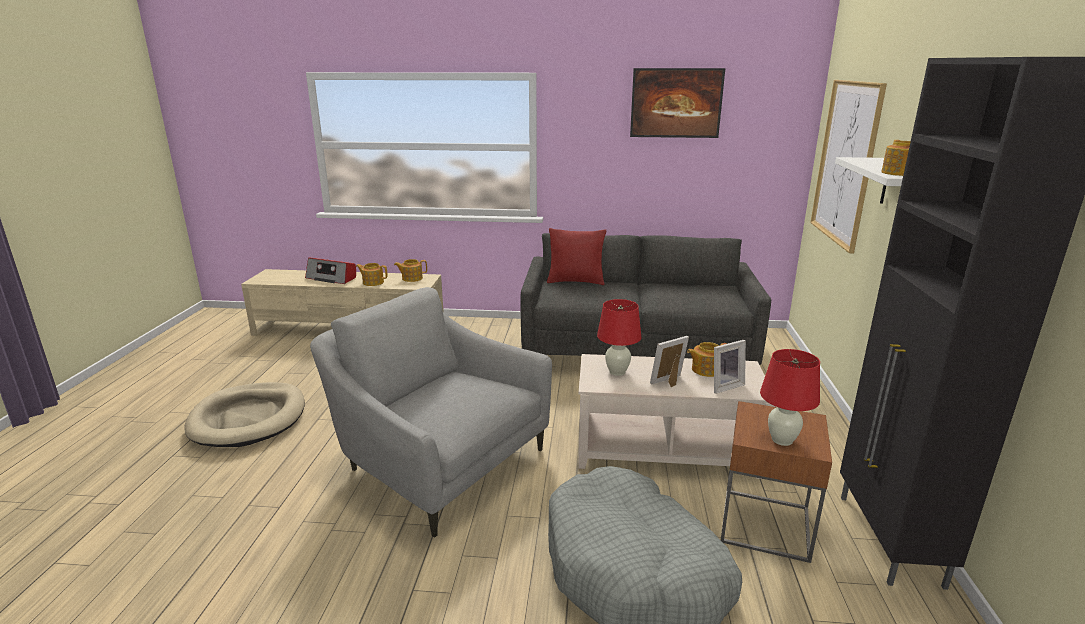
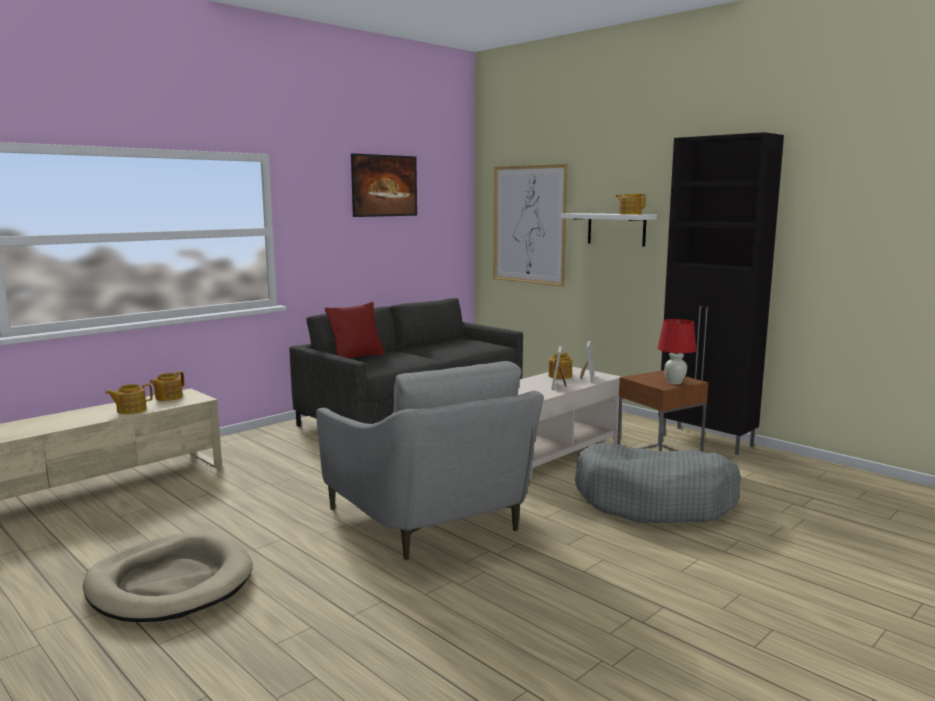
camera: 50 degrees left, 10 degrees down
(332, 278) = (60, 420): radio -> none
(437, 462) = (433, 519): grey armchair -> grey armchair turned 105 degrees counterclockwise
(617, 372) = (520, 391): red table lamp -> none

